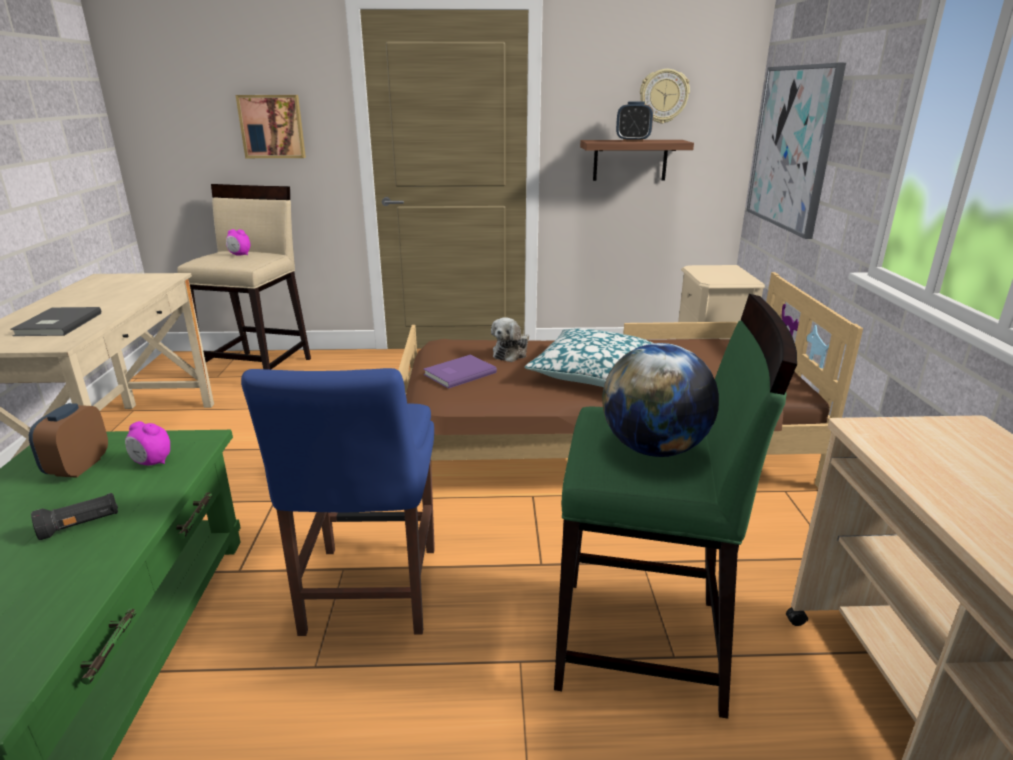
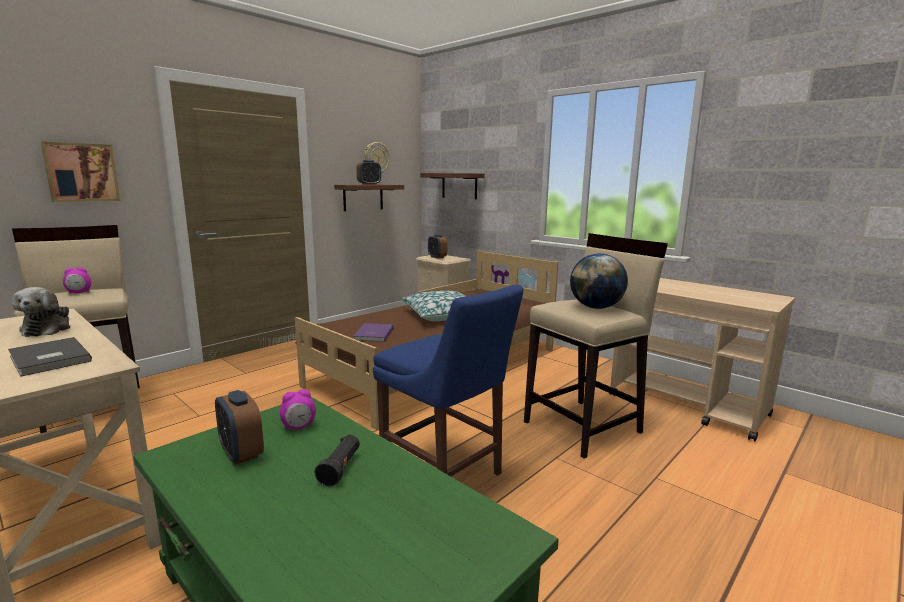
camera: 45 degrees left, 10 degrees down
(511, 353) = (380, 319): plush toy -> plush toy (48, 329)
(642, 644) = (583, 427): green stool -> beige stool
(715, 271) = (437, 257): none -> alarm clock
(792, 148) = (459, 186): picture -> shelf

